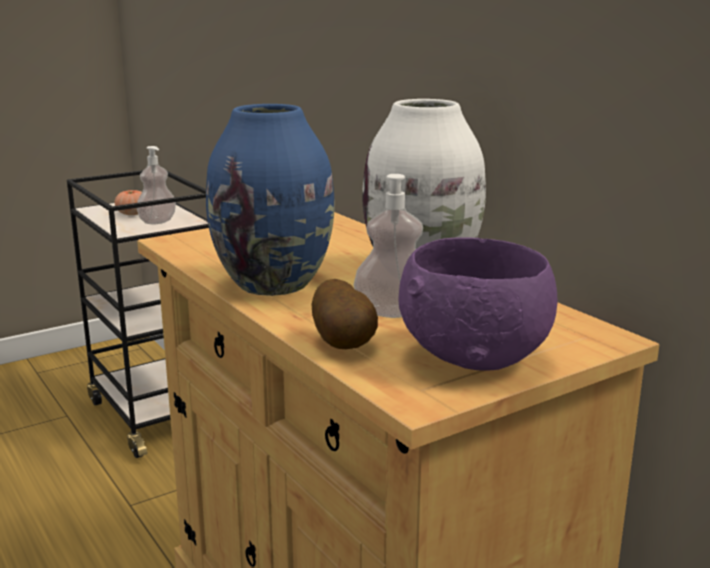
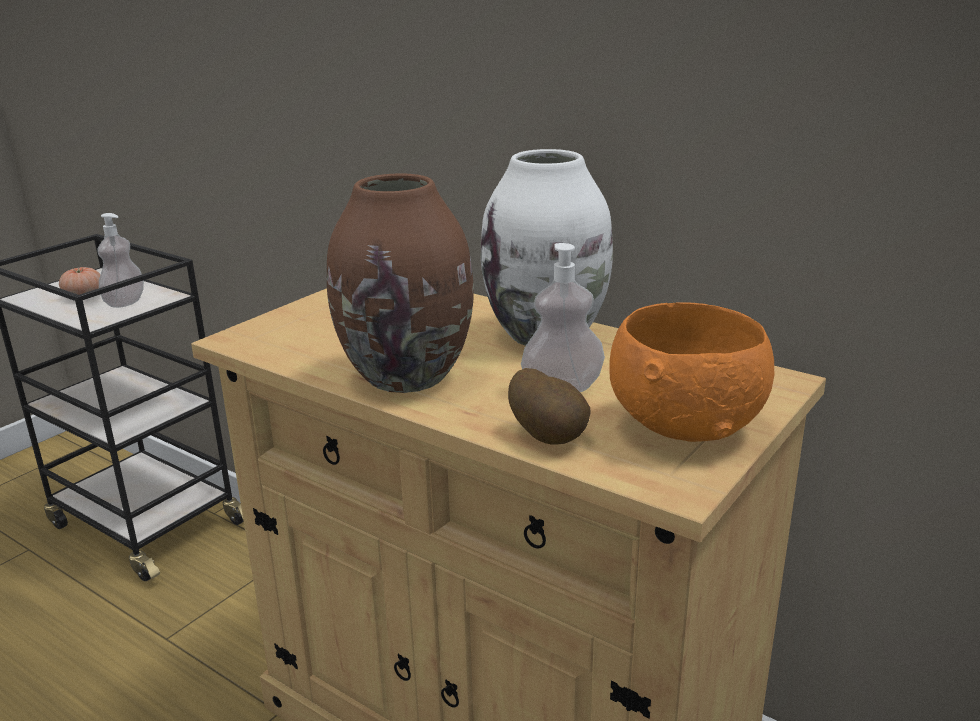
camera: 20 degrees left, 5 degrees up
(274, 283) = (407, 375): blue vase -> brown vase
(476, 357) = (687, 426): purple bowl -> orange bowl

